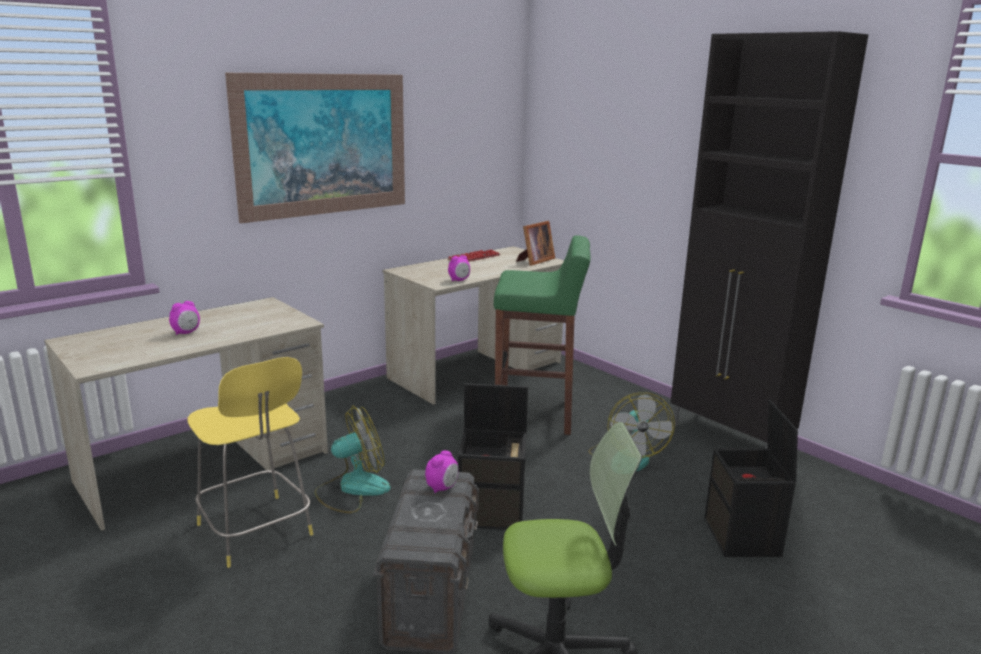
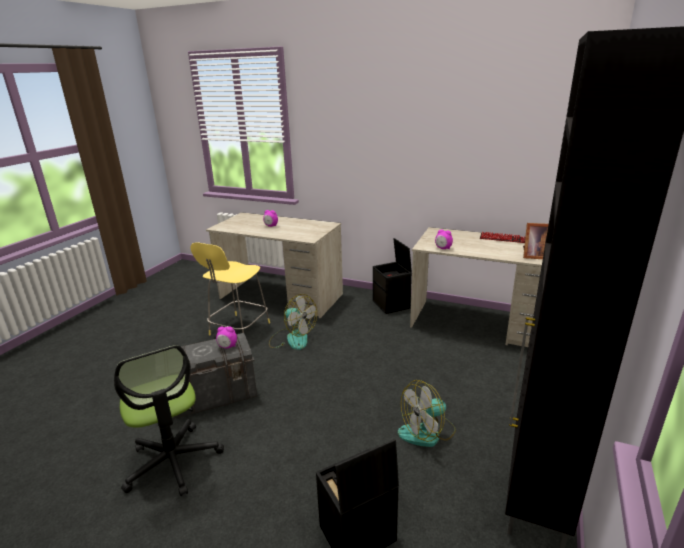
camera: 65 degrees right, 5 degrees up
(323, 145) = (396, 135): picture -> none
(493, 512) = (302, 392): black storage box -> black storage box (392, 304)
(536, 415) = (445, 369): green stool -> none

